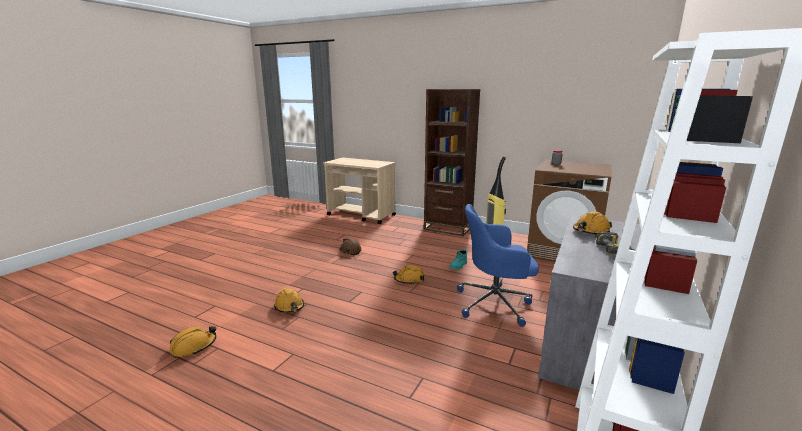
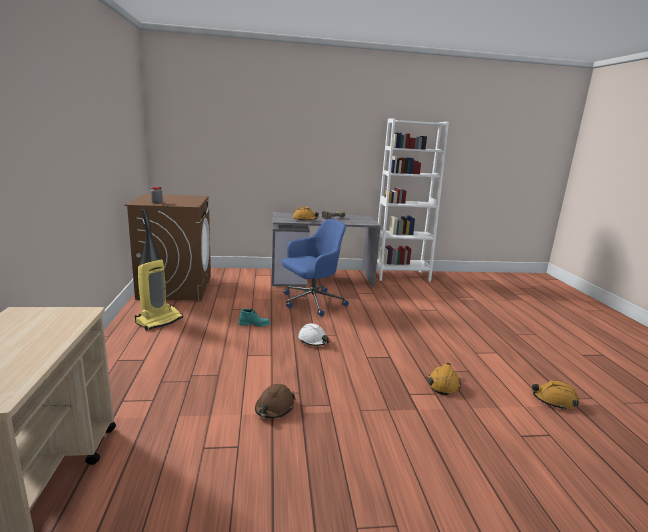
camera: 125 degrees left, 0 degrees up
(409, 280) = (313, 340): orange hard hat -> white hard hat
(448, 228) = (116, 354): brown bookcase -> none
(495, 303) = (311, 302): blue office chair -> blue office chair turned 90 degrees counterclockwise

